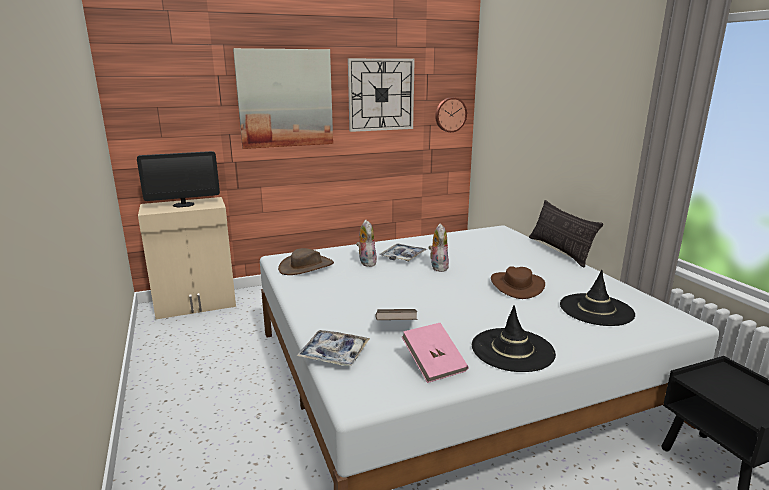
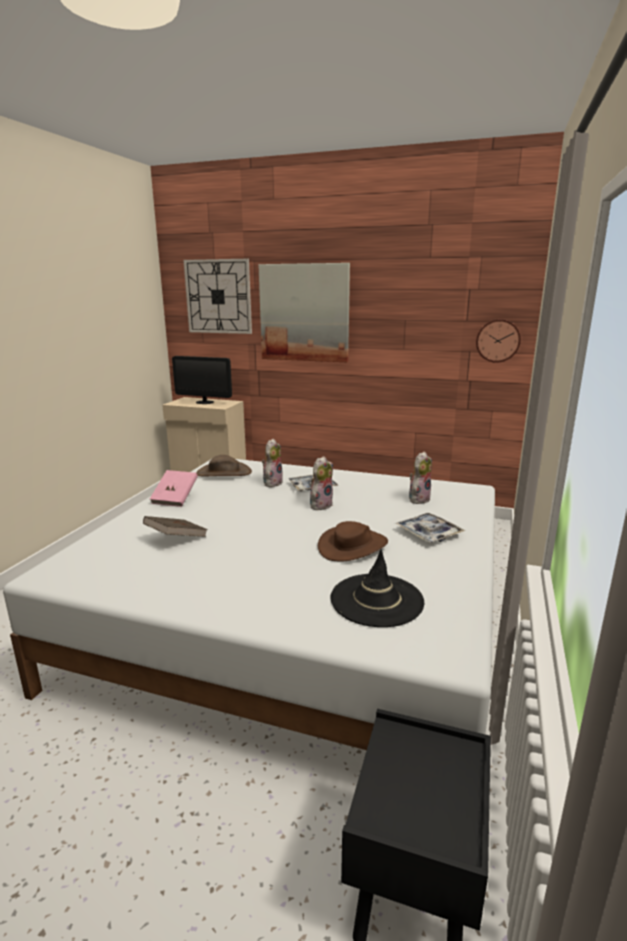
camera: 40 degrees right, 0 degrees up
(334, 354) = (99, 540): tray -> tray (428, 533)
(381, 95) = (406, 312): wall clock -> wall clock (218, 296)
(434, 364) = (133, 577): pink book -> pink book (175, 498)
(485, 244) = (418, 499): none -> plush toy
(512, 350) = (210, 595): black hat -> none
(559, 251) = (491, 530): pillow -> none

